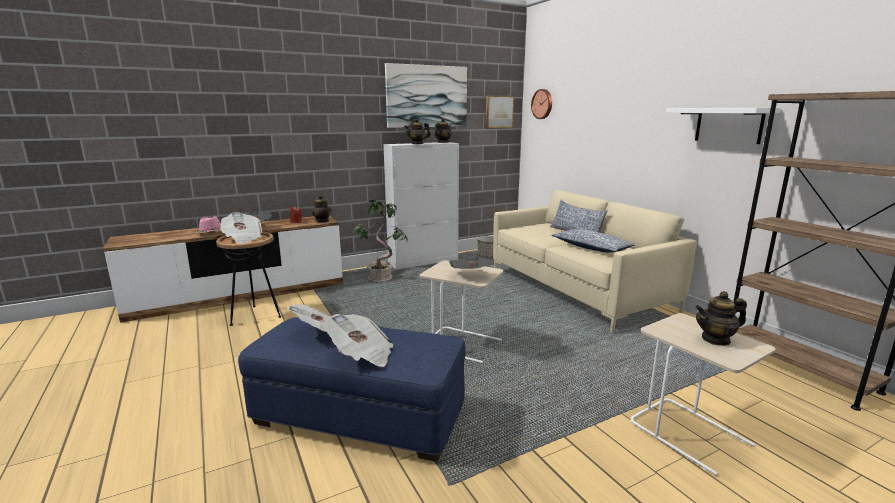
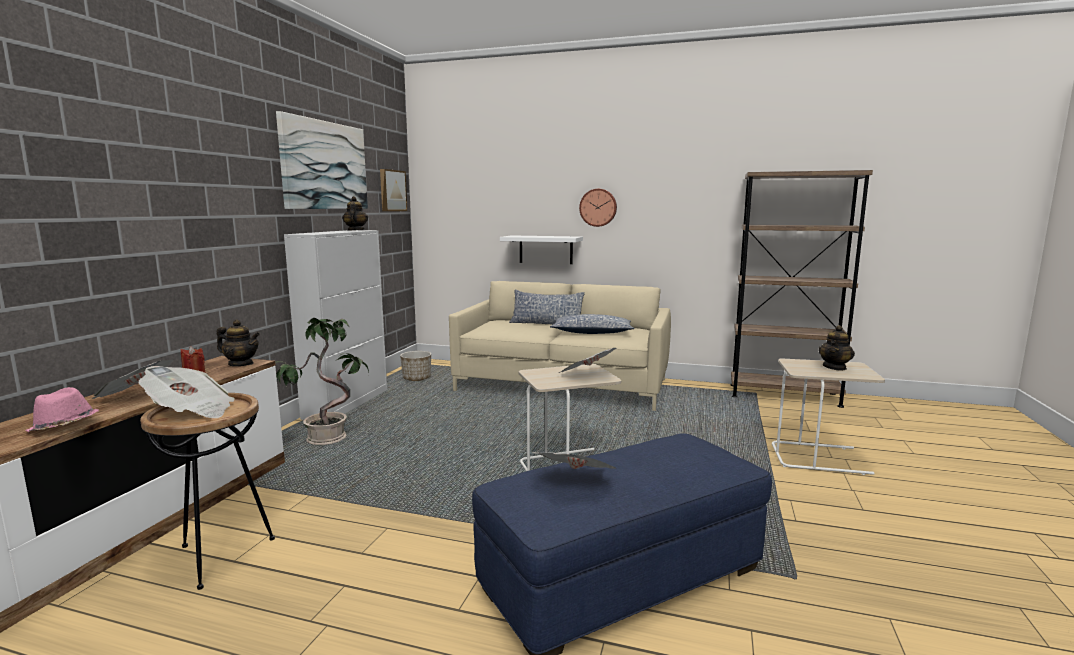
camera: 45 degrees left, 5 degrees down
(362, 355) = (667, 479): newspaper -> none
(417, 144) = (334, 232): teapot -> none
(542, 104) = (446, 182): wall clock -> wall clock (598, 207)
(728, 125) = (685, 200): white shelf -> white shelf (545, 249)

